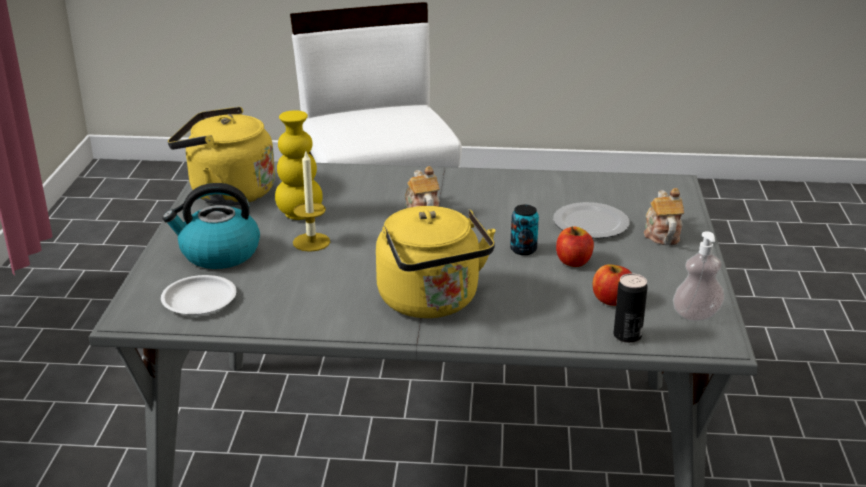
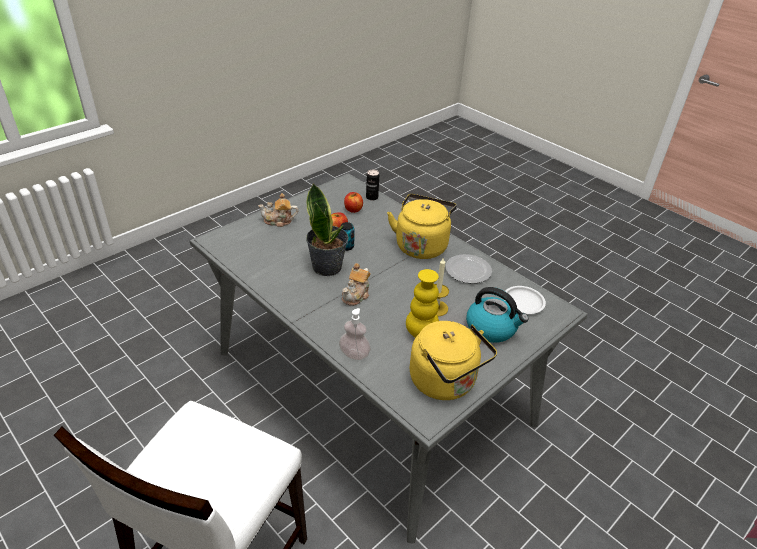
camera: 140 degrees left, 10 degrees up
(502, 220) = (327, 267): none -> potted plant
(590, 223) = (294, 242): plate -> plate (467, 271)
(661, 234) = (278, 221): teapot -> teapot turned 45 degrees clockwise
(696, 315) = (336, 190): soap dispenser -> soap dispenser (354, 354)

